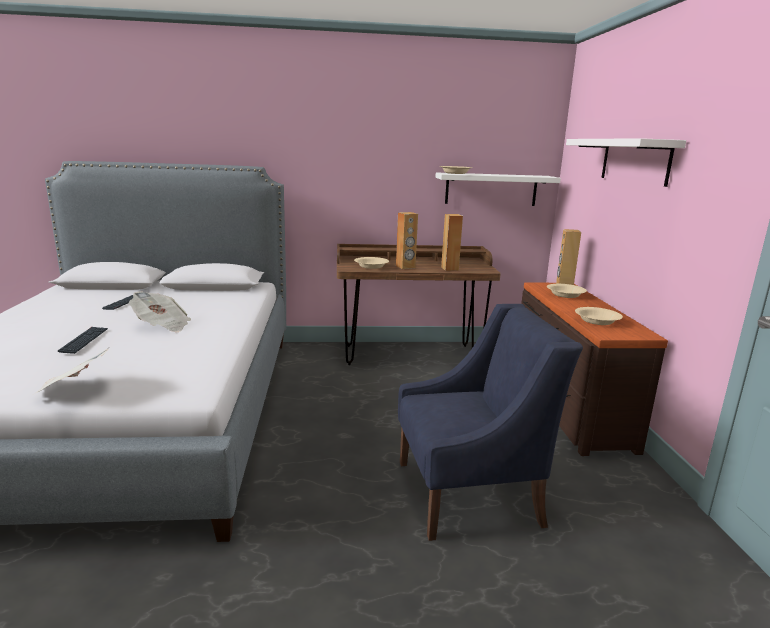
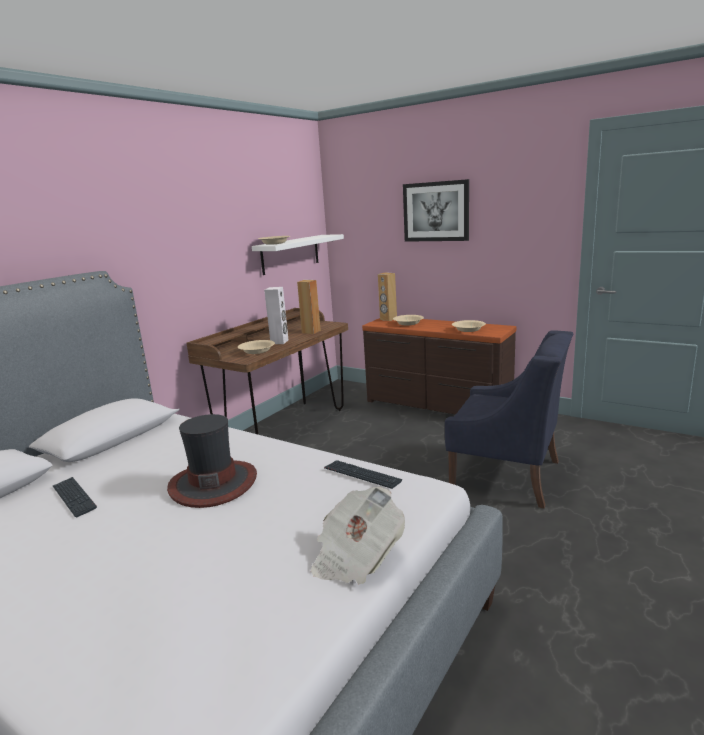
camera: 50 degrees left, 0 degrees up
(84, 340) = (196, 538): keyboard -> keyboard (362, 475)
(162, 326) = (213, 483): newspaper -> hat
(405, 267) = (279, 342): brown speaker -> white speaker
(469, 492) = (507, 475): blue armchair -> blue armchair turned 90 degrees clockwise
(634, 161) = (436, 211): white shelf -> picture

